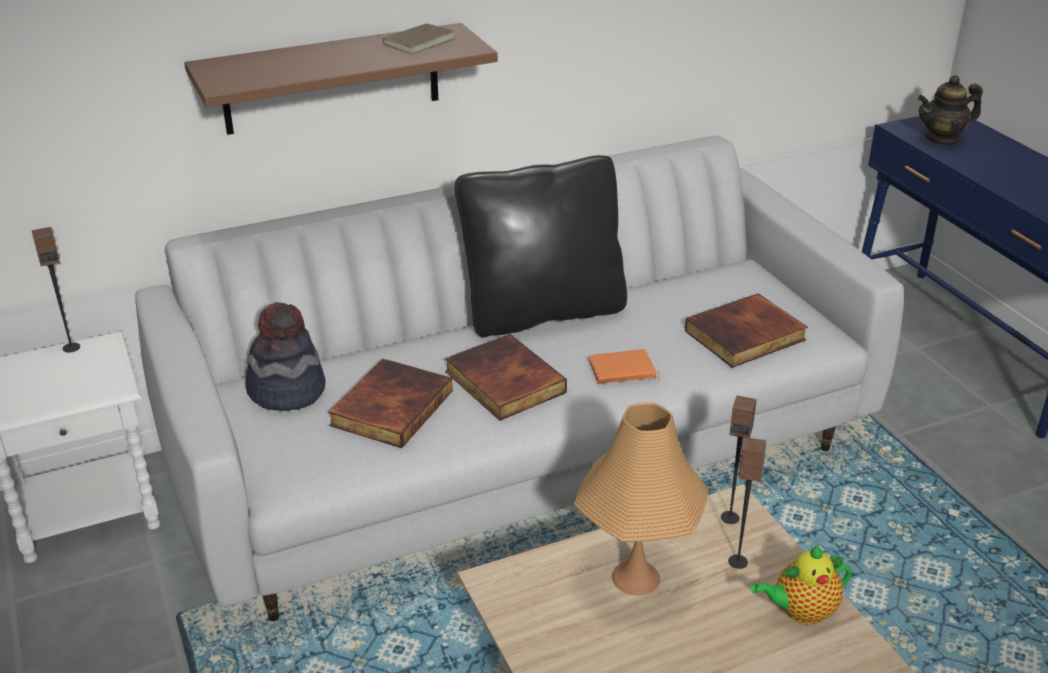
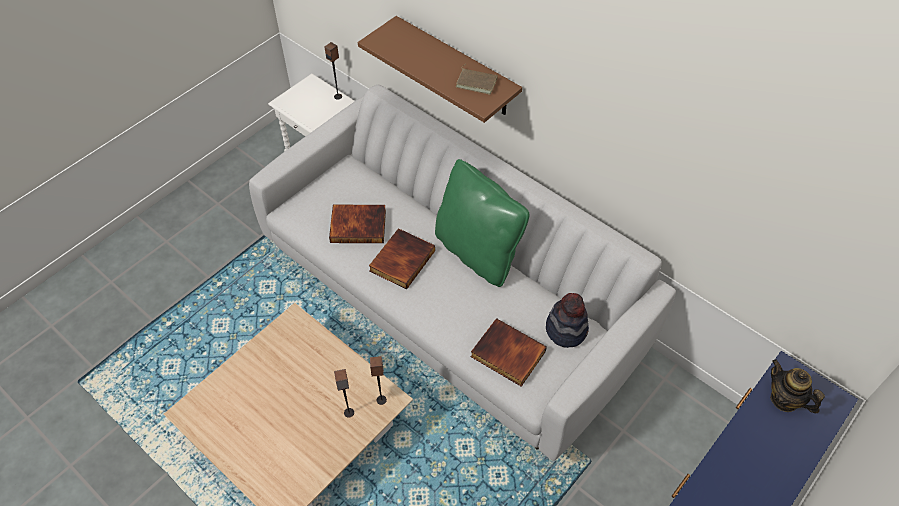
camera: 65 degrees right, 20 degrees up
(287, 390) = (353, 182): hat -> hat (566, 329)
(543, 312) = (477, 252): black pillow -> green pillow
(622, 371) = (438, 307): orange book -> none
(636, 577) = (319, 372): orange table lamp -> none
(800, 612) = (324, 449): teapot -> none

